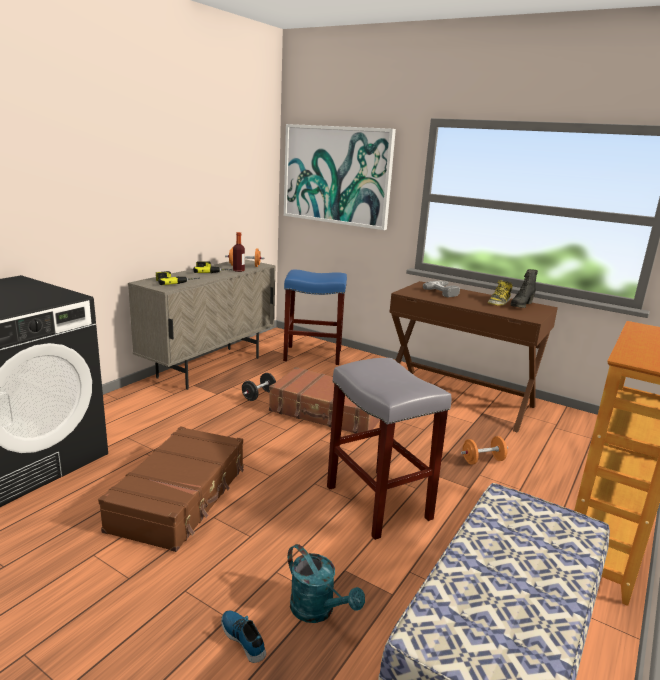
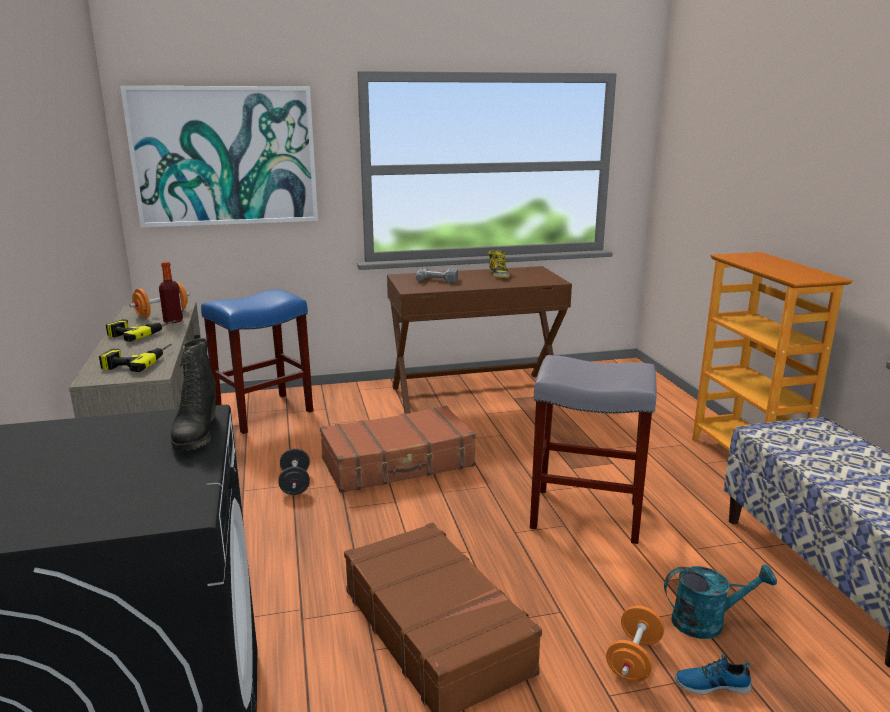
camera: 45 degrees left, 0 degrees up
(483, 460) = (583, 437): orange dumbbell -> orange dumbbell (633, 659)
(521, 305) = (519, 272): black boot -> black boot (196, 434)

